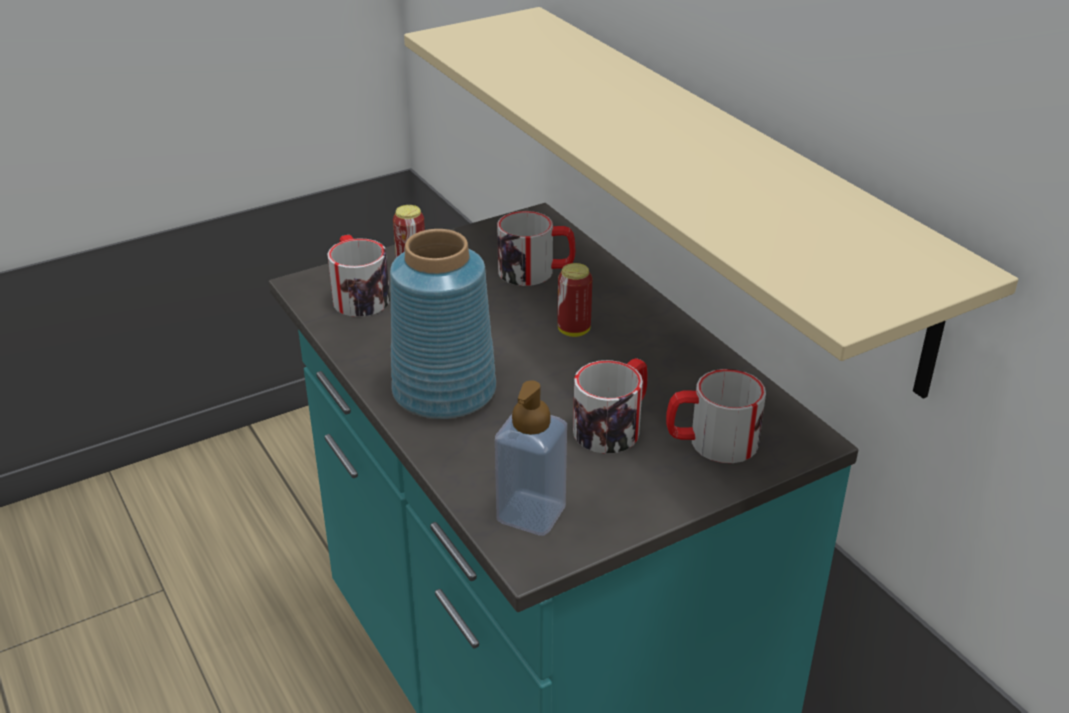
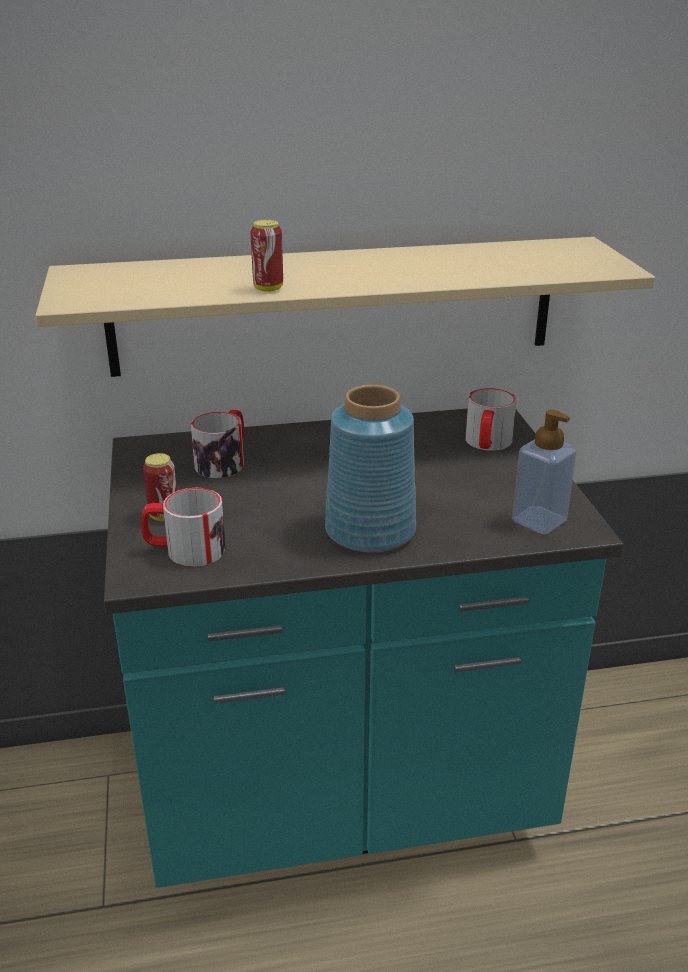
camera: 70 degrees left, 5 degrees down
(574, 330) = (323, 462): can -> can (268, 288)
(614, 425) = (452, 471): mug -> none

